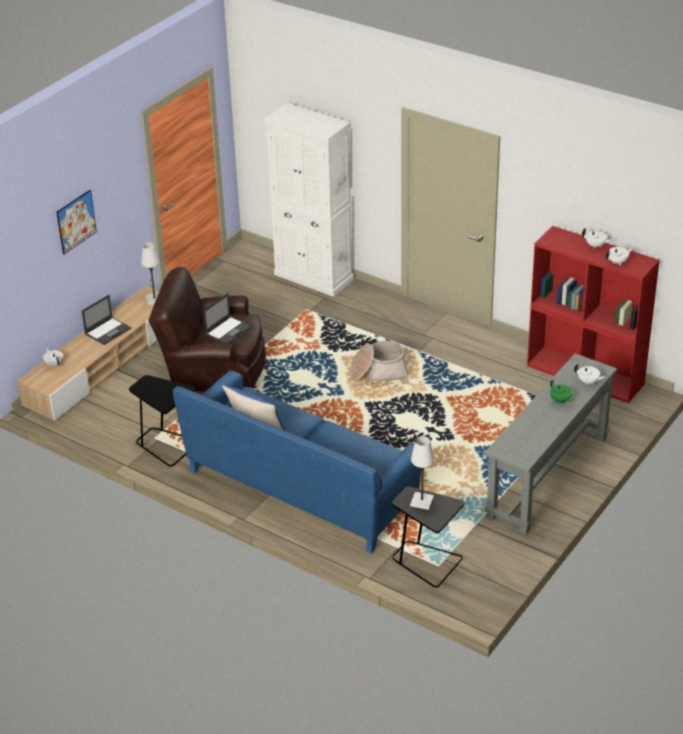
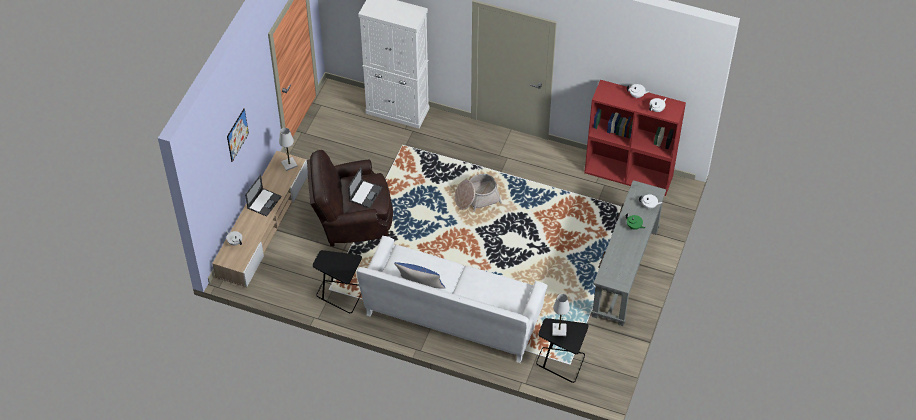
camera: 15 degrees left, 15 degrees up
(300, 488) = (453, 315): blue sofa -> white sofa

